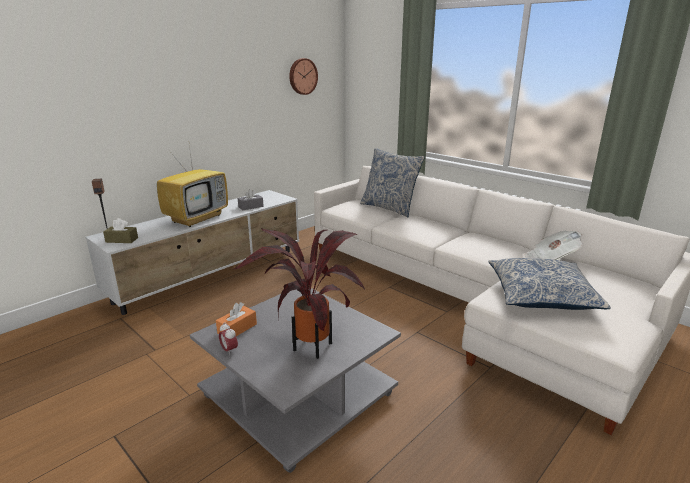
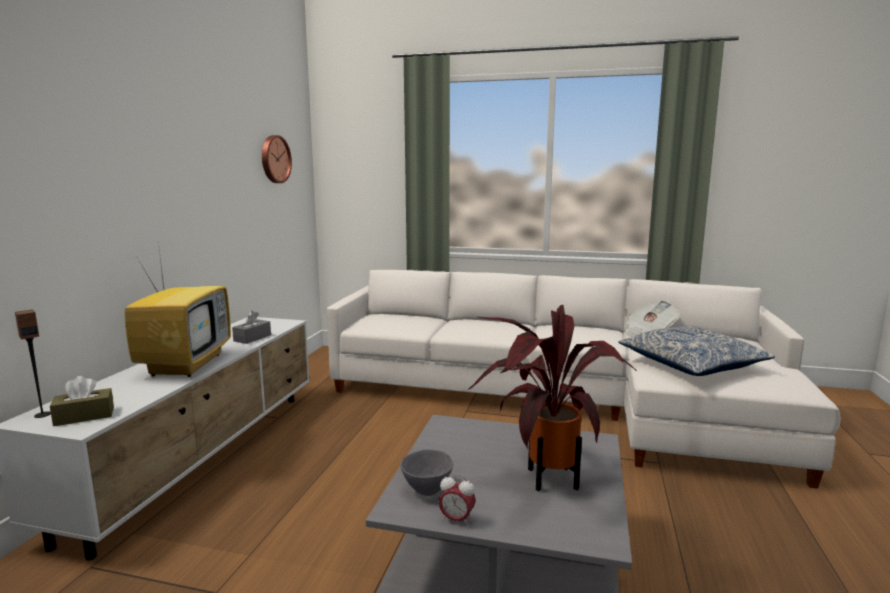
camera: 30 degrees left, 10 degrees down
(237, 329) = (426, 489): orange tissue box -> grey bowl
(389, 208) = (425, 316): pillow -> none

